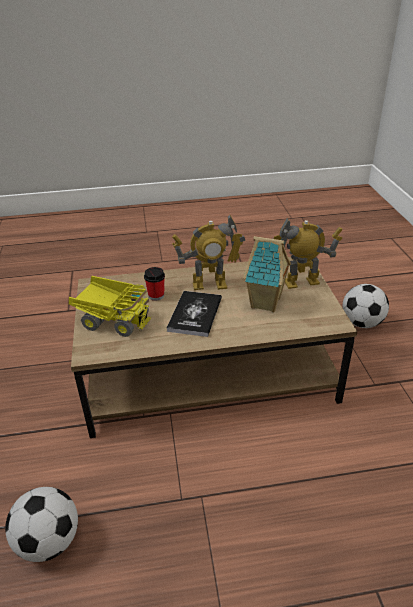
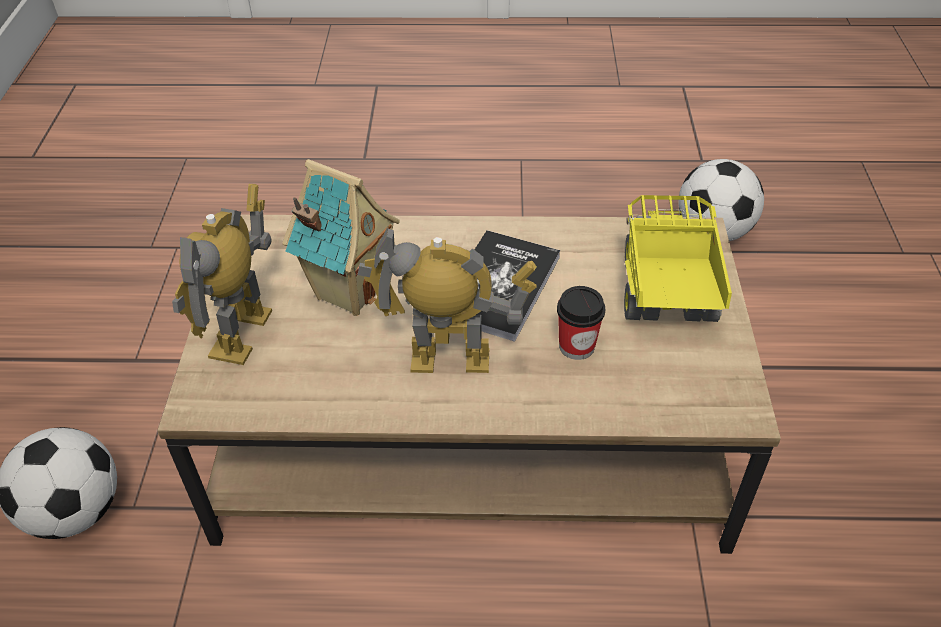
camera: 170 degrees left, 10 degrees up
(113, 320) = (665, 296): toy truck -> toy truck turned 60 degrees clockwise
(301, 282) = (243, 334): toy robot -> toy robot turned 105 degrees clockwise

